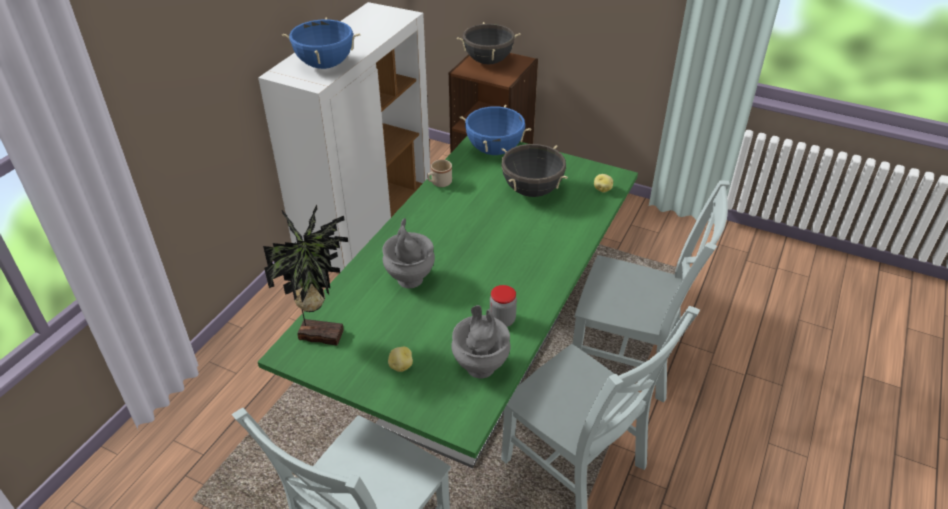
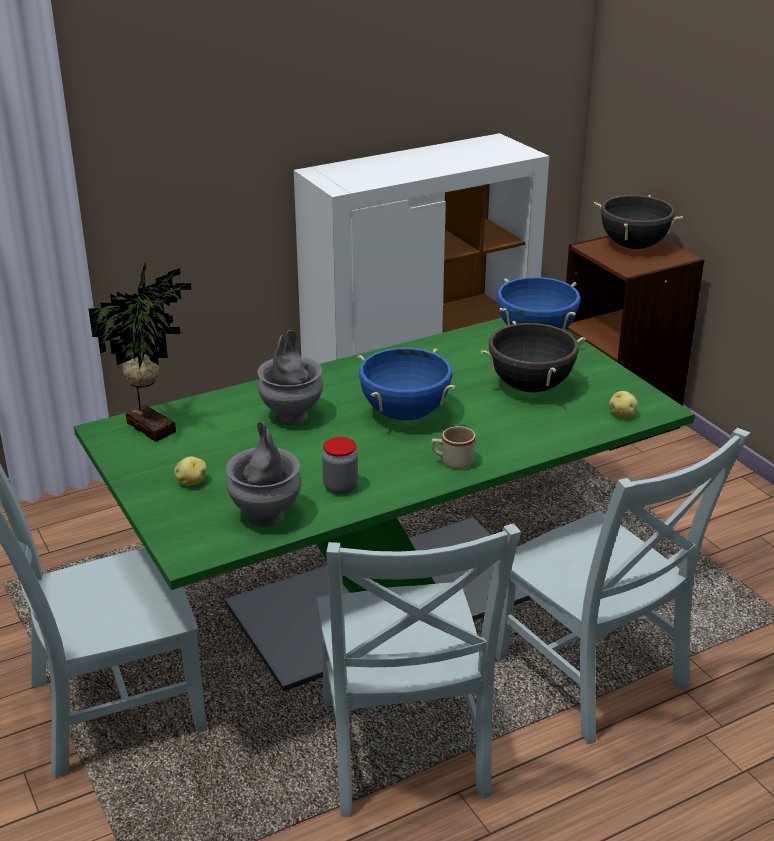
camera: 35 degrees right, 10 degrees down
(325, 65) = (372, 175): blue cooking pot -> blue cooking pot (404, 414)
(439, 183) = (430, 345): beige mug -> beige mug (452, 462)

